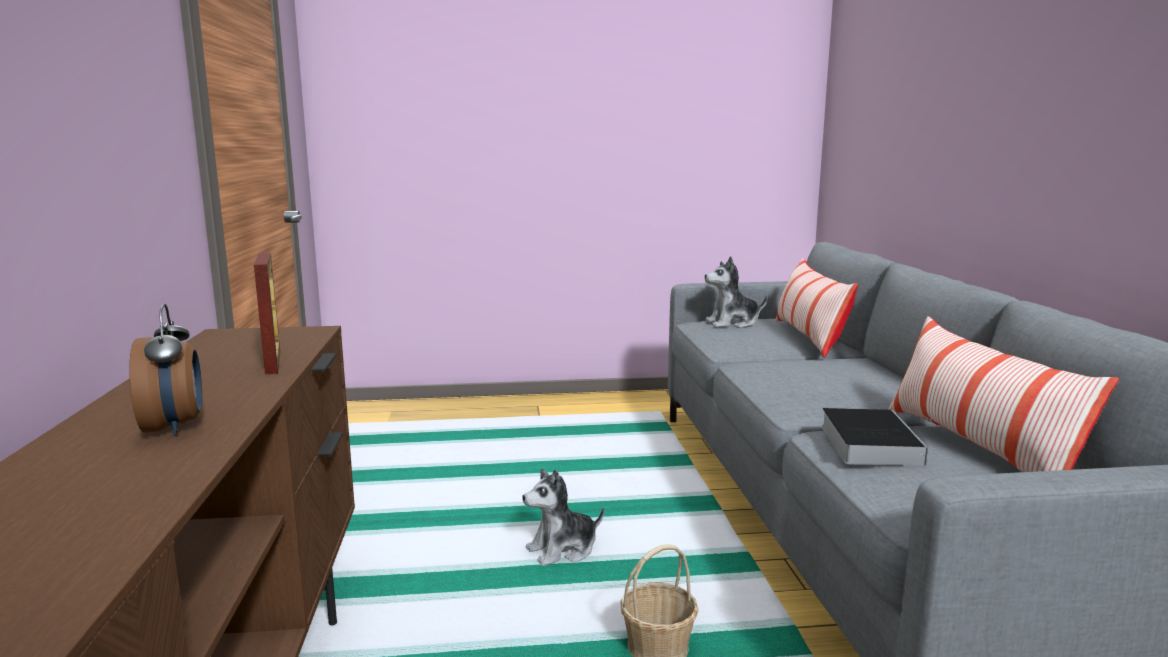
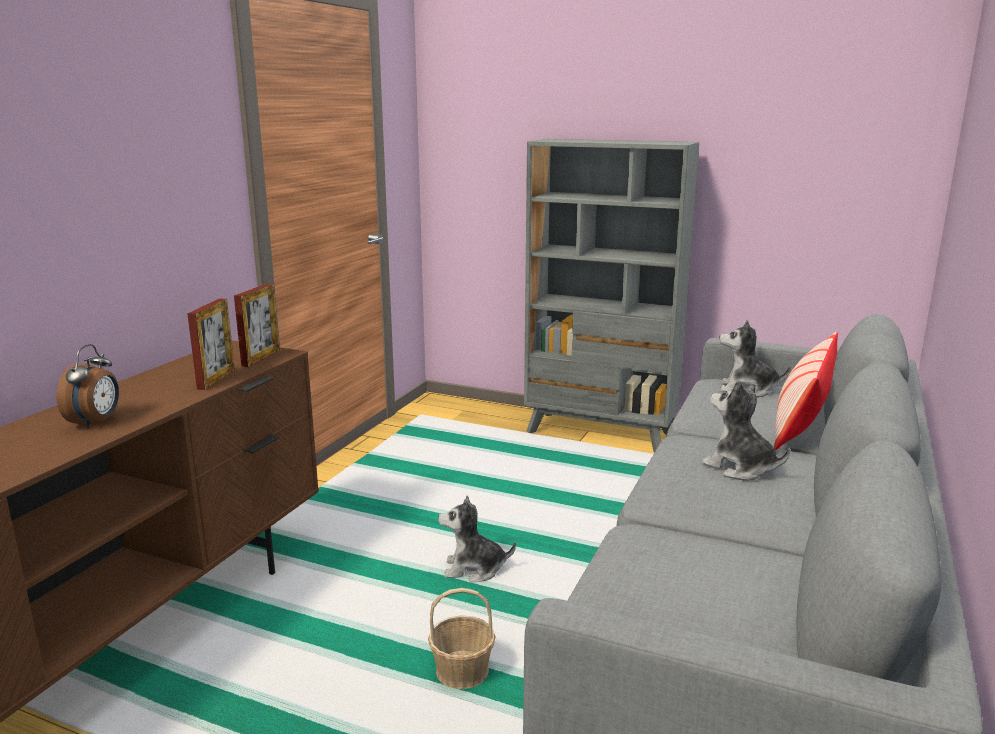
camera: 30 degrees right, 5 degrees up
(293, 337) = (261, 358): none -> picture frame
(551, 405) = (600, 433): none -> grey bookcase
(823, 374) = (740, 468): none -> plush toy
(867, 442) = (654, 550): book -> none
(977, 448) = (756, 587): pillow -> none

